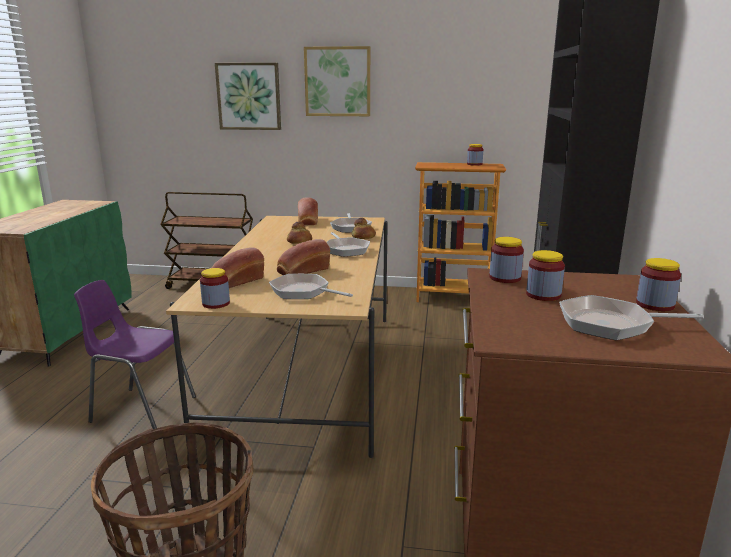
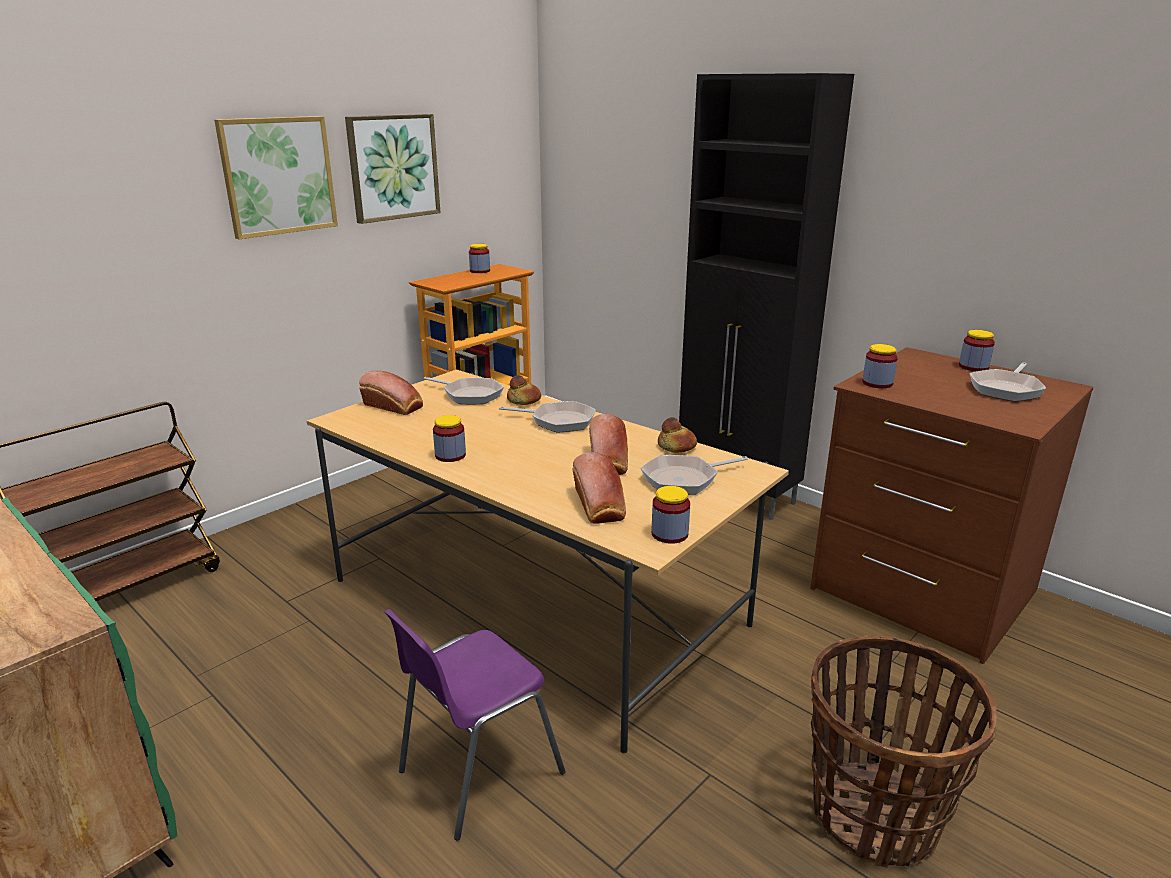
camera: 55 degrees left, 5 degrees up
(249, 96) = (118, 218): picture -> picture (393, 167)
(299, 242) = (484, 434): bread -> bread (676, 447)
(543, 295) = (930, 386): jar -> jar (450, 455)

